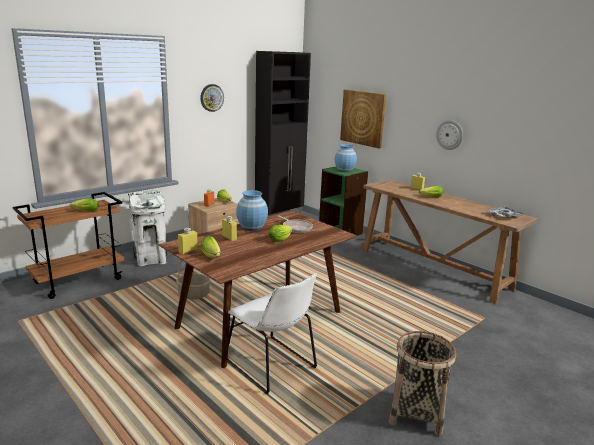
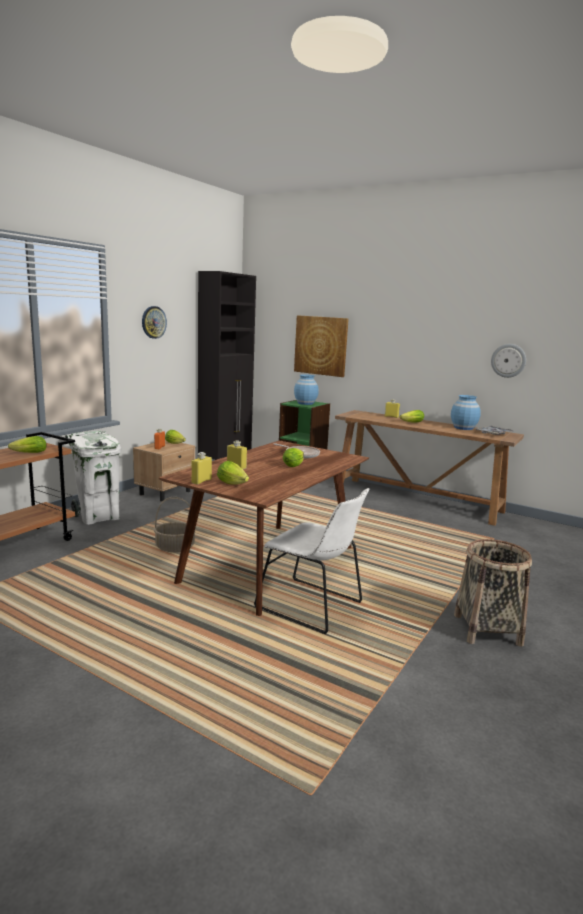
camera: 15 degrees left, 5 degrees down
(252, 227) = (251, 456): blue vase -> blue vase (463, 428)
(450, 135) = (424, 357): wall clock -> wall clock (508, 360)

